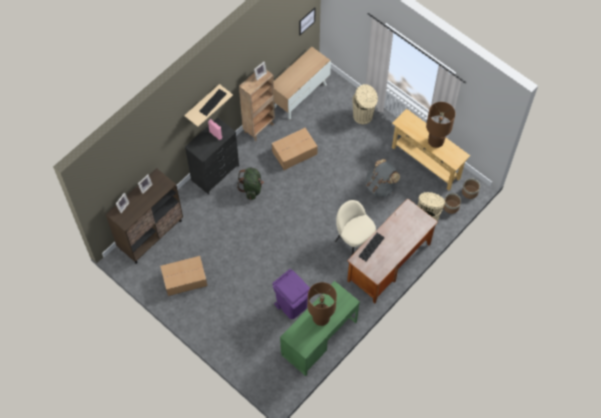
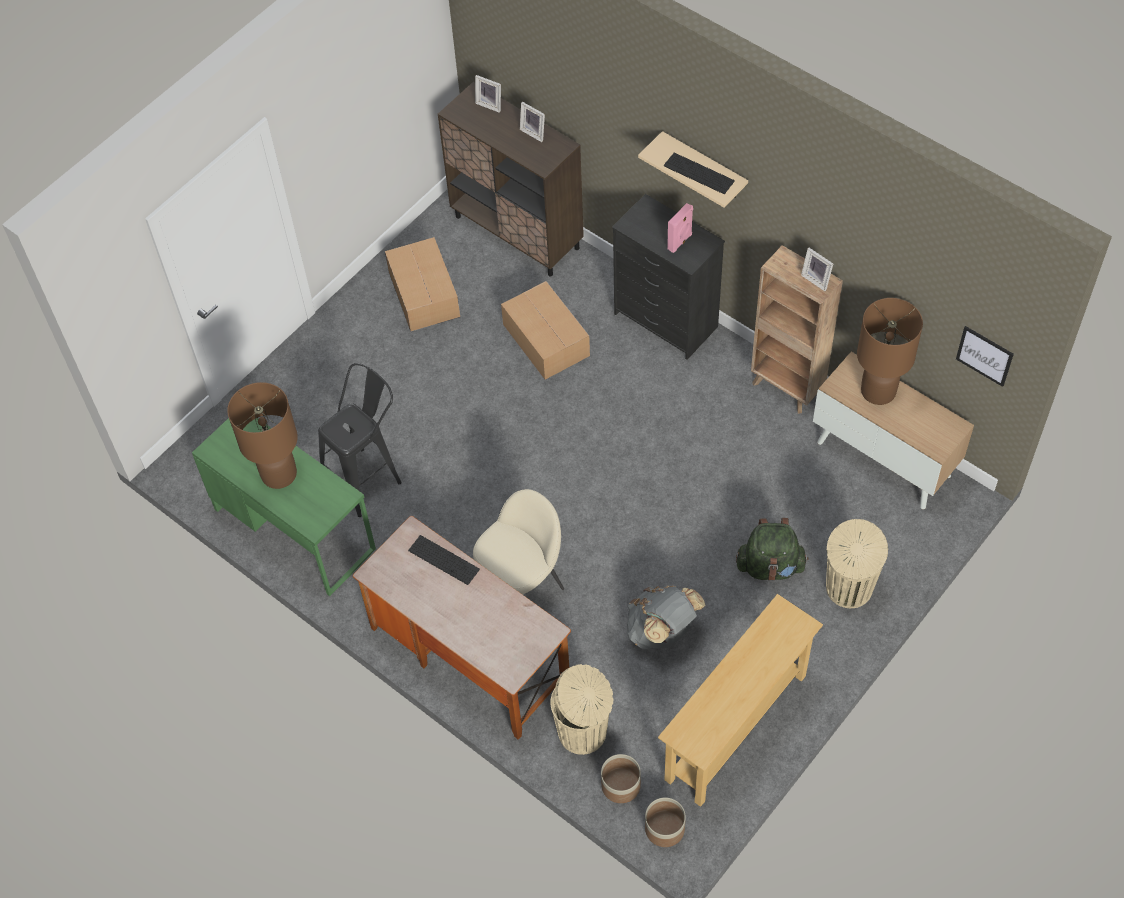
camera: 90 degrees right, 5 degrees down
(251, 188) = (635, 386): green backpack -> green backpack (770, 566)
(292, 305) = (367, 477): purple trash can -> black stool
(295, 152) = (732, 458): cardboard box -> cardboard box (546, 341)
(435, 141) = (736, 690): brown table lamp -> brown table lamp (878, 391)

